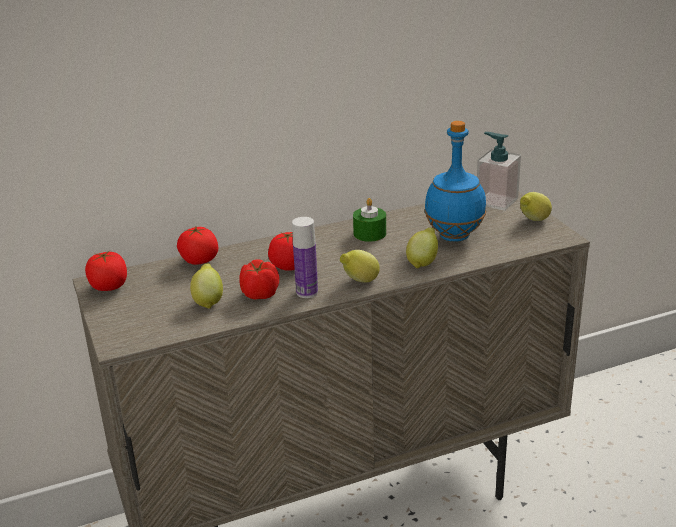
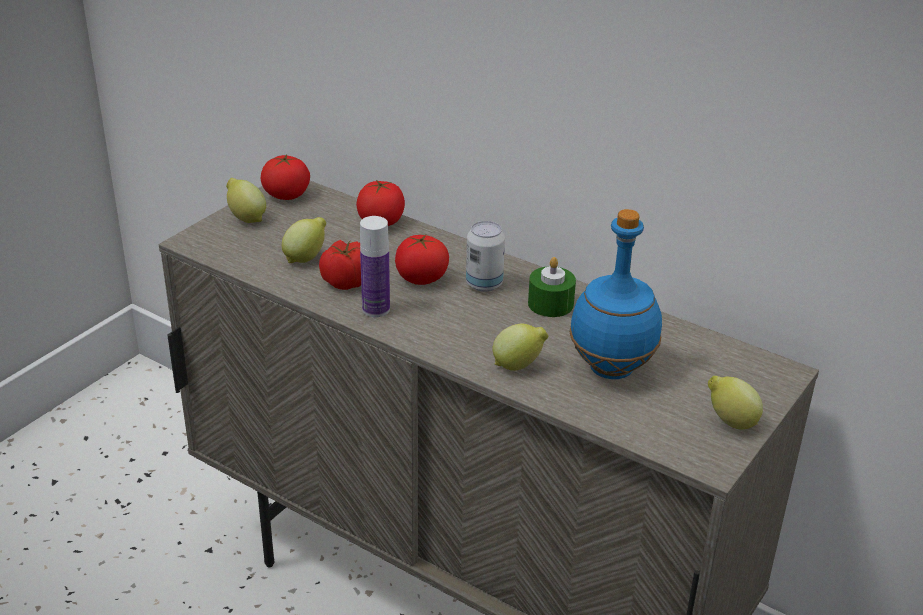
camera: 55 degrees right, 5 degrees up
(323, 247) = (484, 284): none -> can
(359, 281) = (431, 335): lemon -> lemon (246, 218)
(496, 201) = (751, 373): soap dispenser -> none

